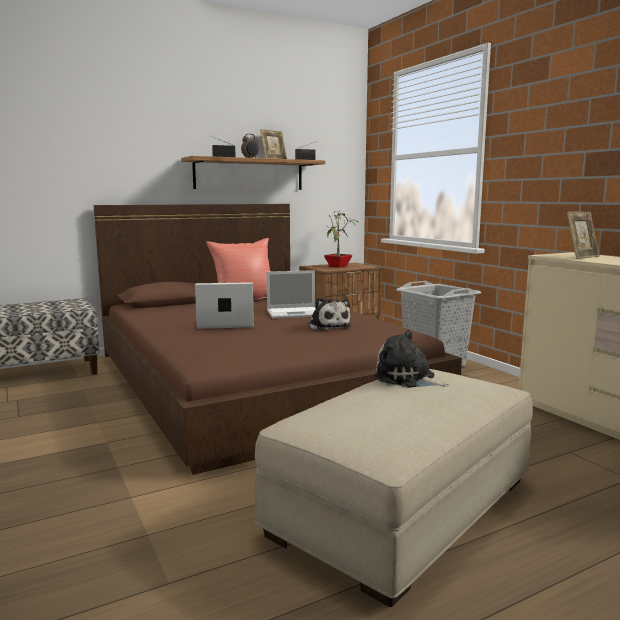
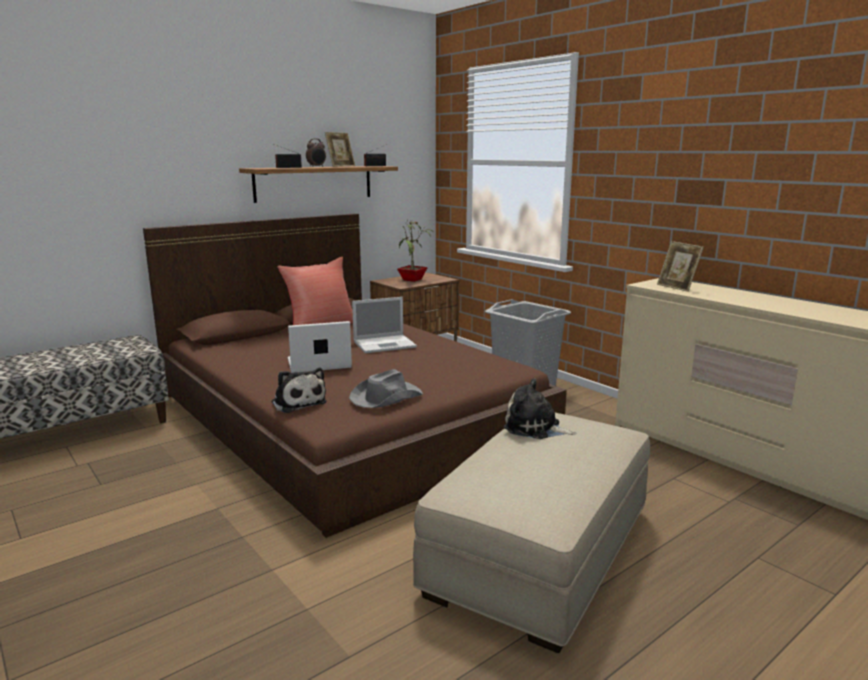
camera: 10 degrees left, 5 degrees up
(271, 349) = (385, 397): none -> grey hat
(328, 326) = (428, 361): plush toy -> plush toy (298, 402)
(581, 257) = (677, 287): picture frame -> picture frame turned 105 degrees clockwise

